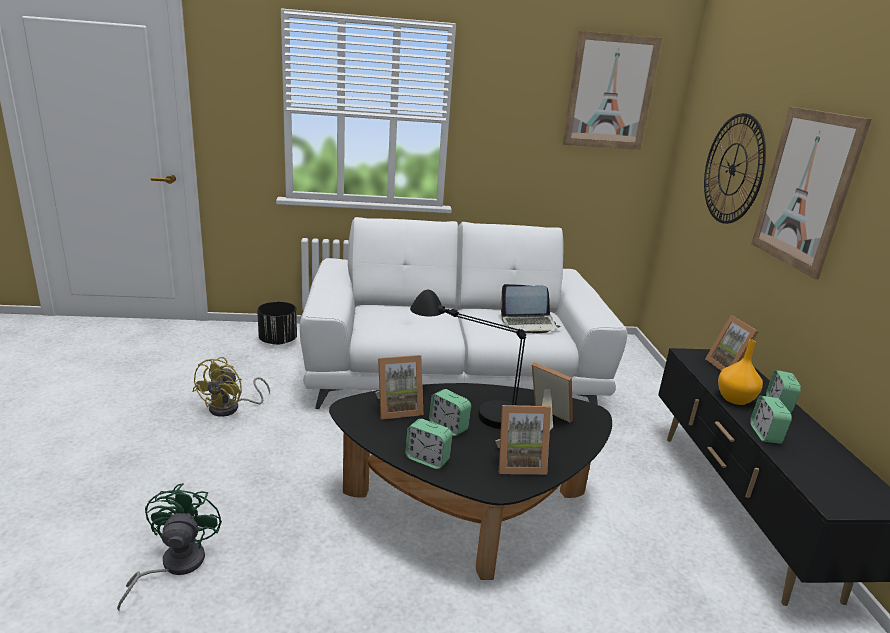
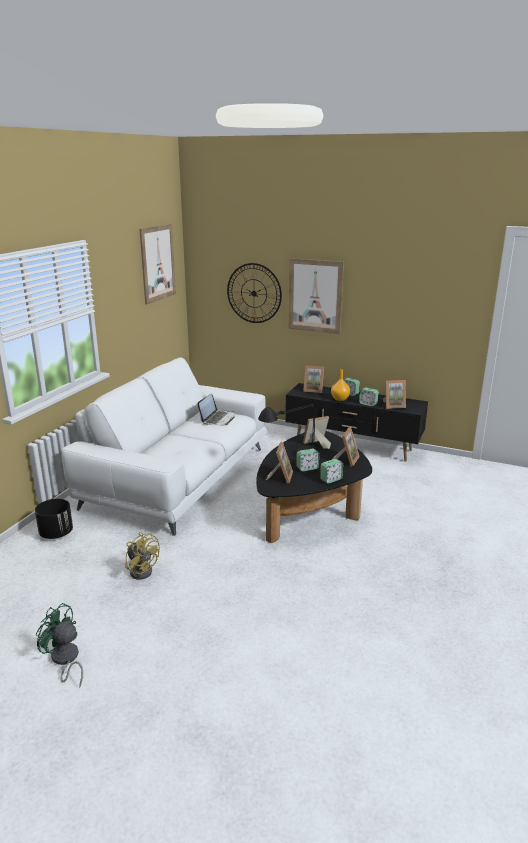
camera: 60 degrees left, 0 degrees up
(174, 565) = (295, 609): green fan -> green fan (65, 660)
(810, 468) = (393, 405): none -> picture frame

